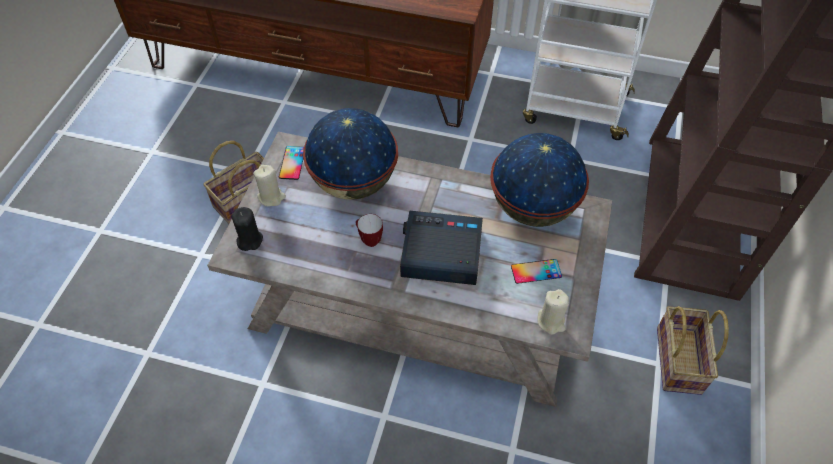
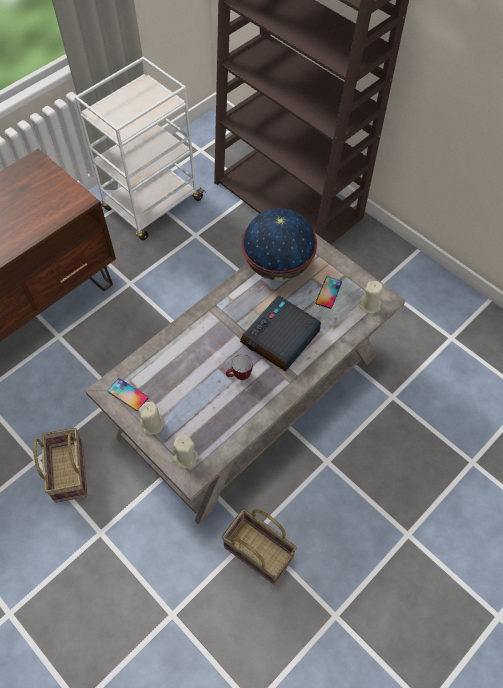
camera: 60 degrees left, 5 degrees up
(249, 240) = (185, 457): black candle -> beige candle
(354, 183) = (180, 361): globe -> none
(680, 362) = (385, 273): basket -> basket (260, 552)

